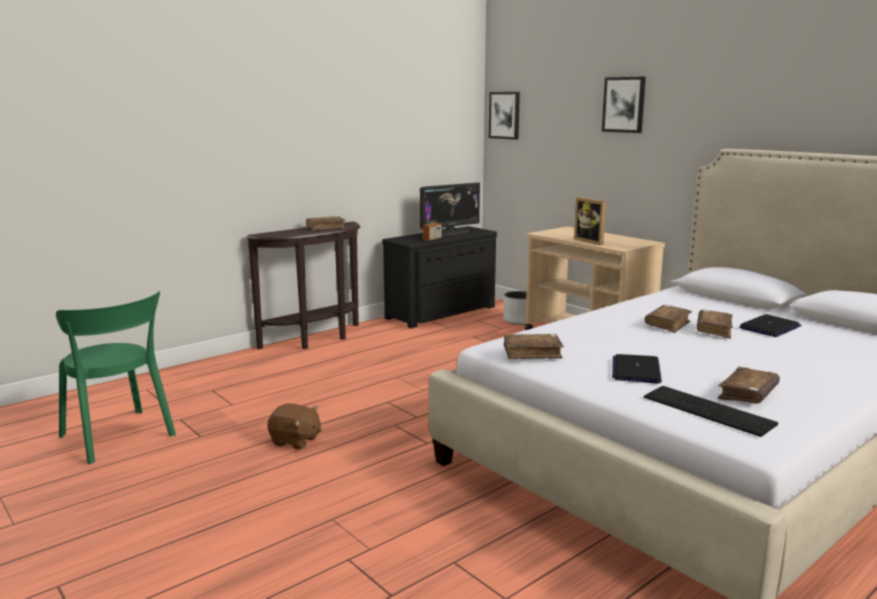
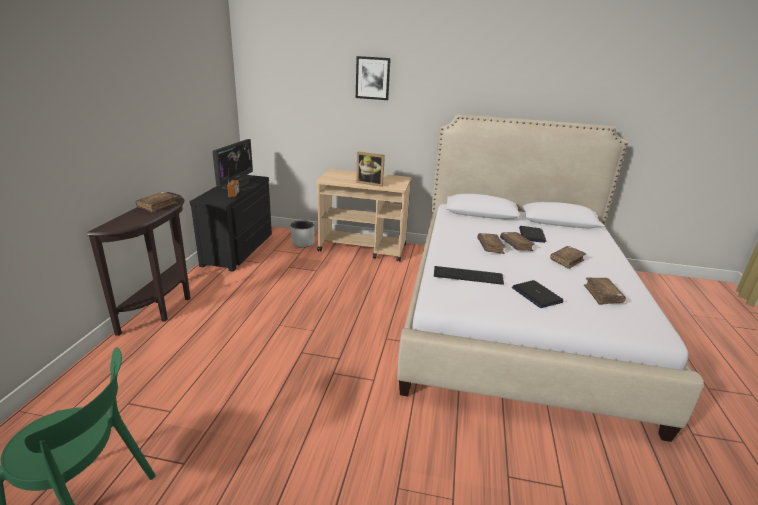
camera: 40 degrees left, 10 degrees up
(295, 441) = (278, 425): brown plush toy -> none
(504, 115) = (258, 80): picture -> none
(532, 353) = (471, 300): brown book -> brown book (566, 261)
(710, 410) = (611, 316): keyboard -> keyboard (468, 275)

